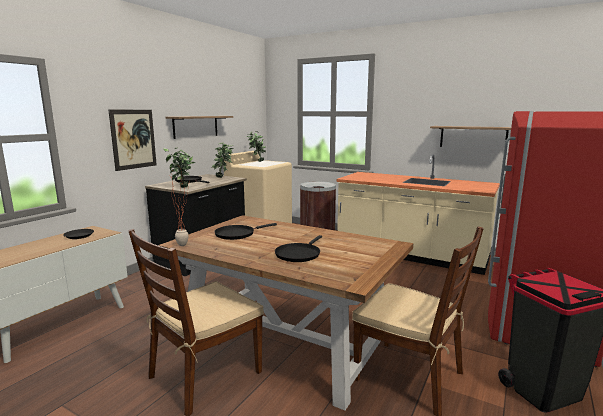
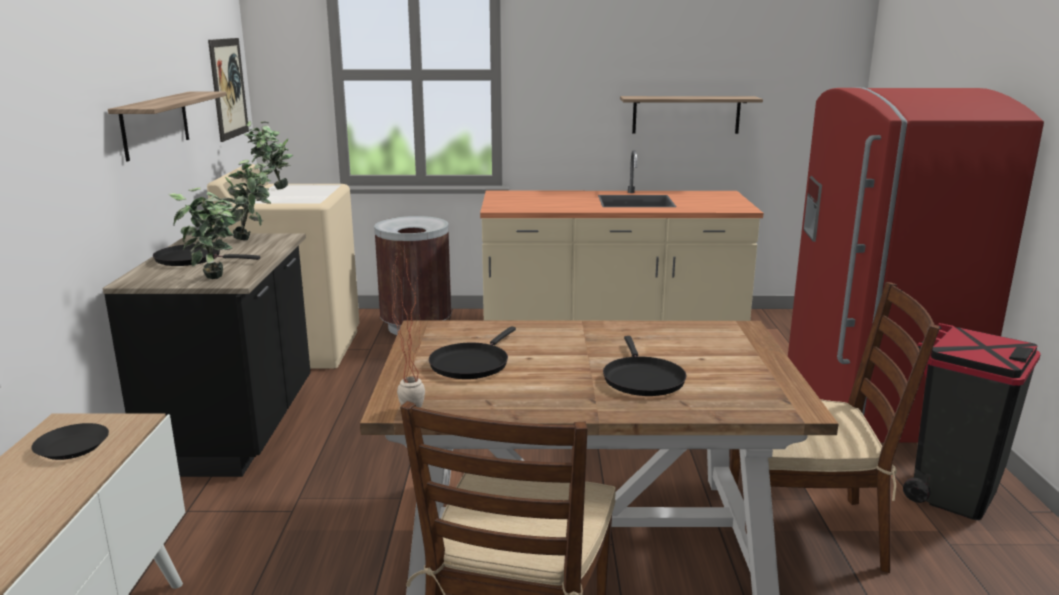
camera: 30 degrees left, 5 degrees up
(133, 139) = (63, 176): picture -> picture (228, 88)

